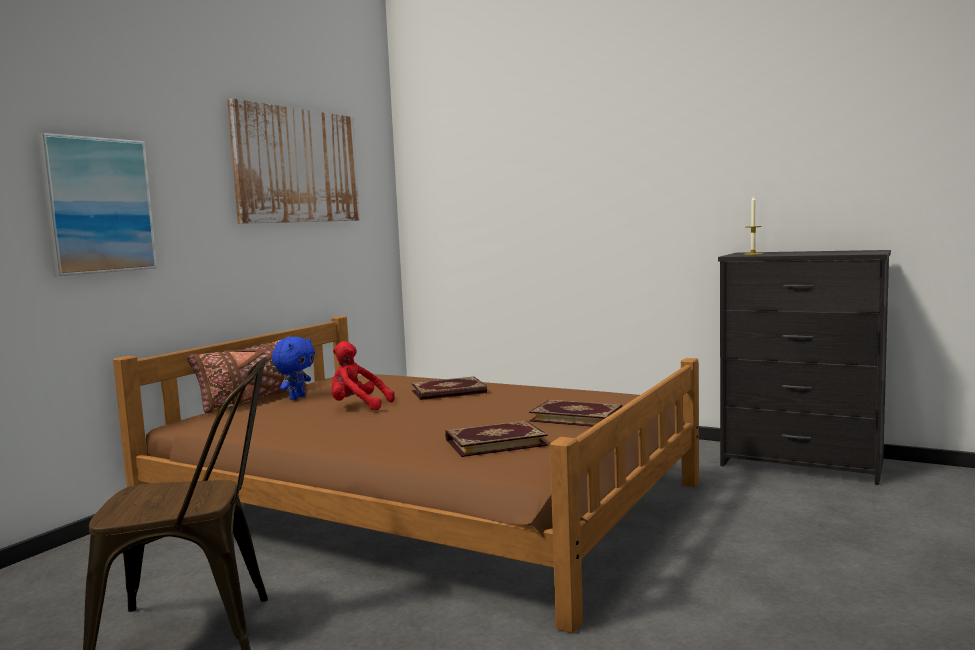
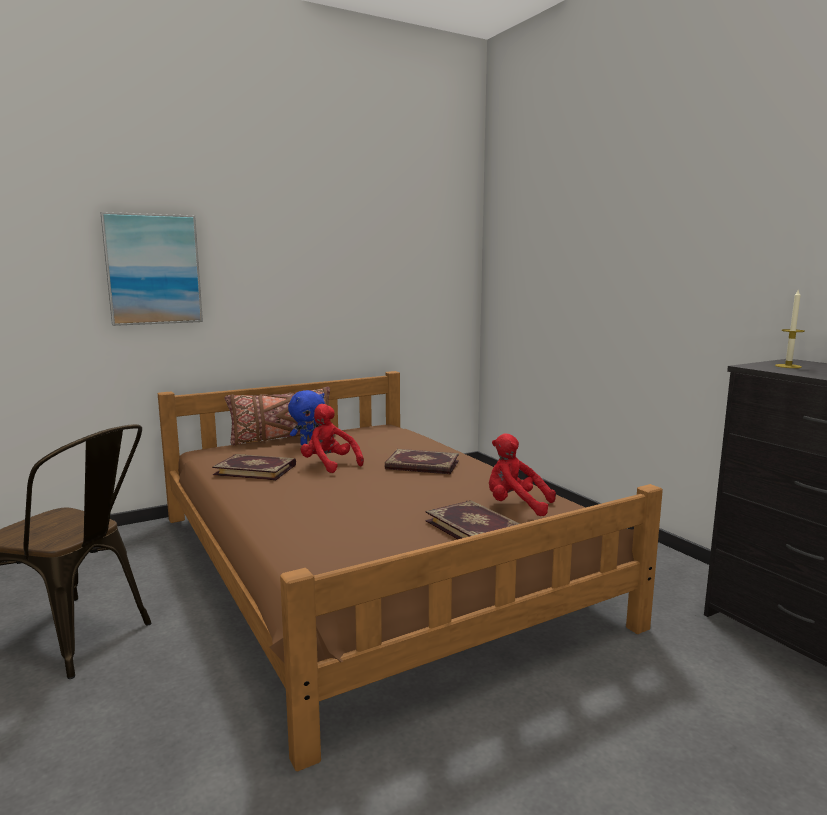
camera: 30 degrees right, 5 degrees up
(298, 166) = (361, 232): picture -> none
(495, 442) = (354, 539): book -> book (256, 469)
(578, 400) = (515, 506): none -> red plush toy

